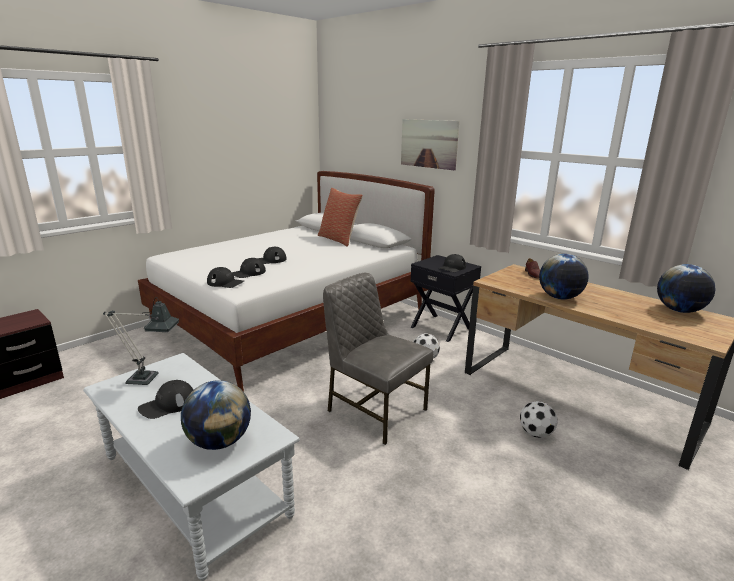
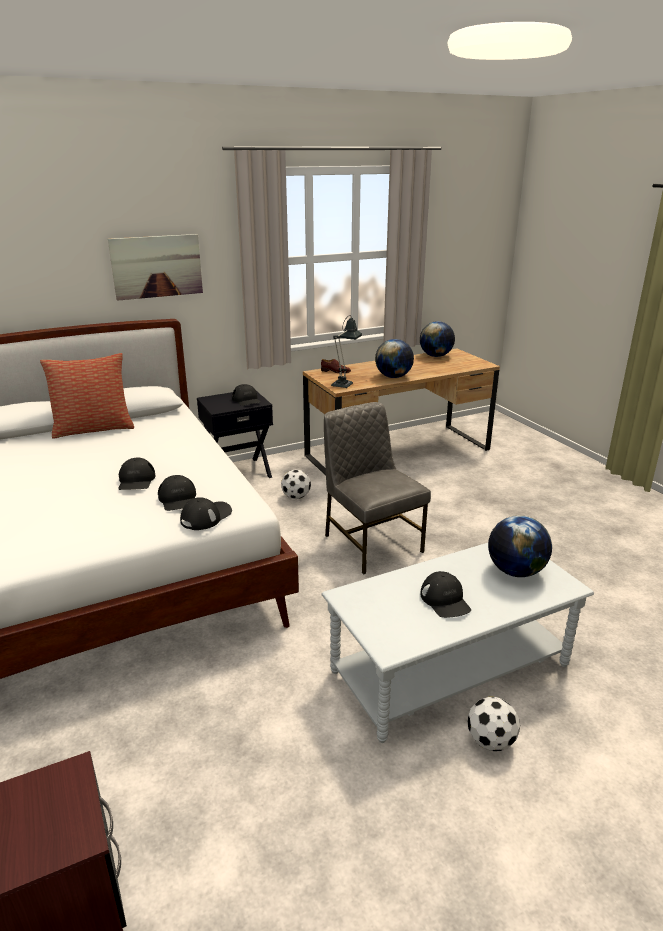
camera: 70 degrees left, 5 degrees up
(149, 379) = (385, 615): table lamp -> table lamp (344, 383)
(375, 410) = (371, 543): grey chair -> grey chair turned 90 degrees clockwise
(535, 433) = (436, 482): football -> football (491, 741)

